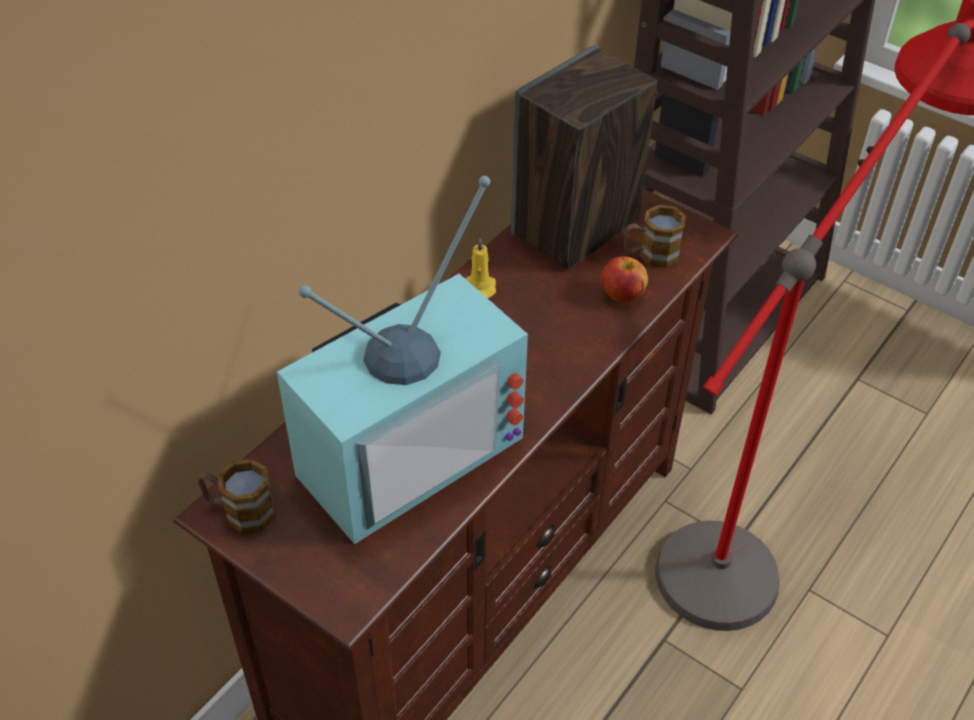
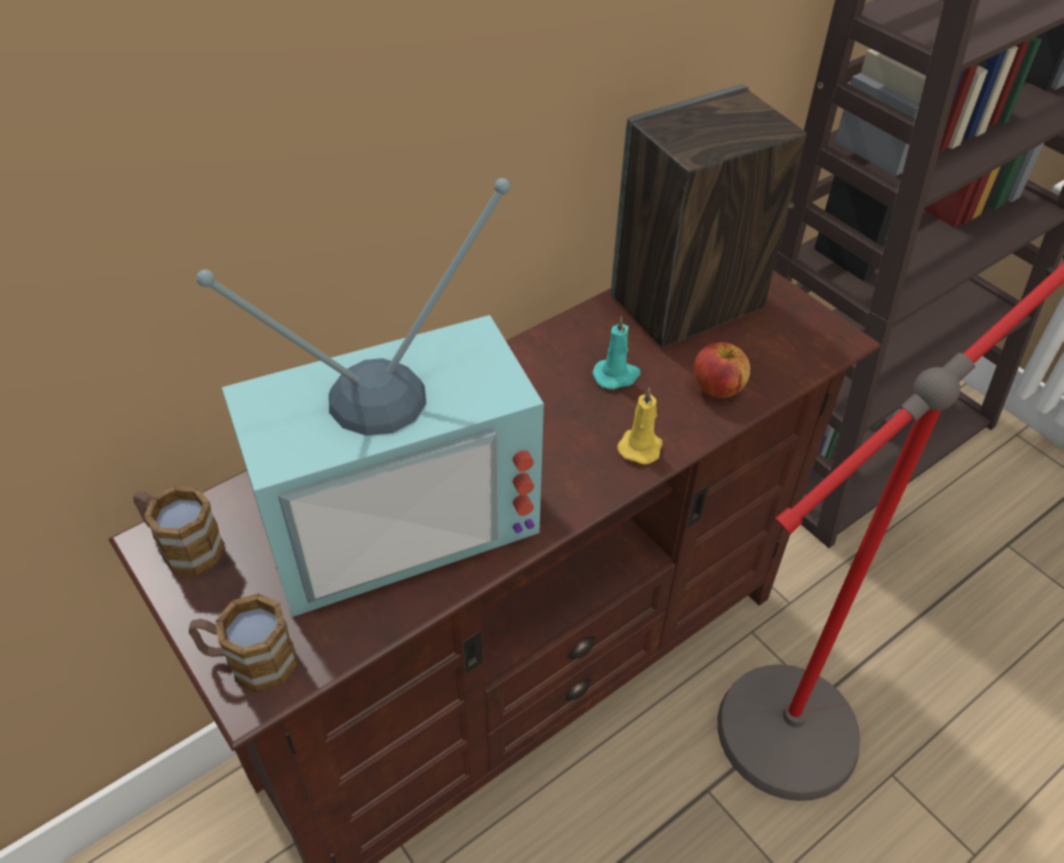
camera: 15 degrees right, 0 degrees up
(479, 286) = (554, 347): yellow candle -> yellow candle (641, 446)
(539, 300) = (617, 376): none -> turquoise candle
(650, 254) = (766, 349): mug -> mug (249, 661)

